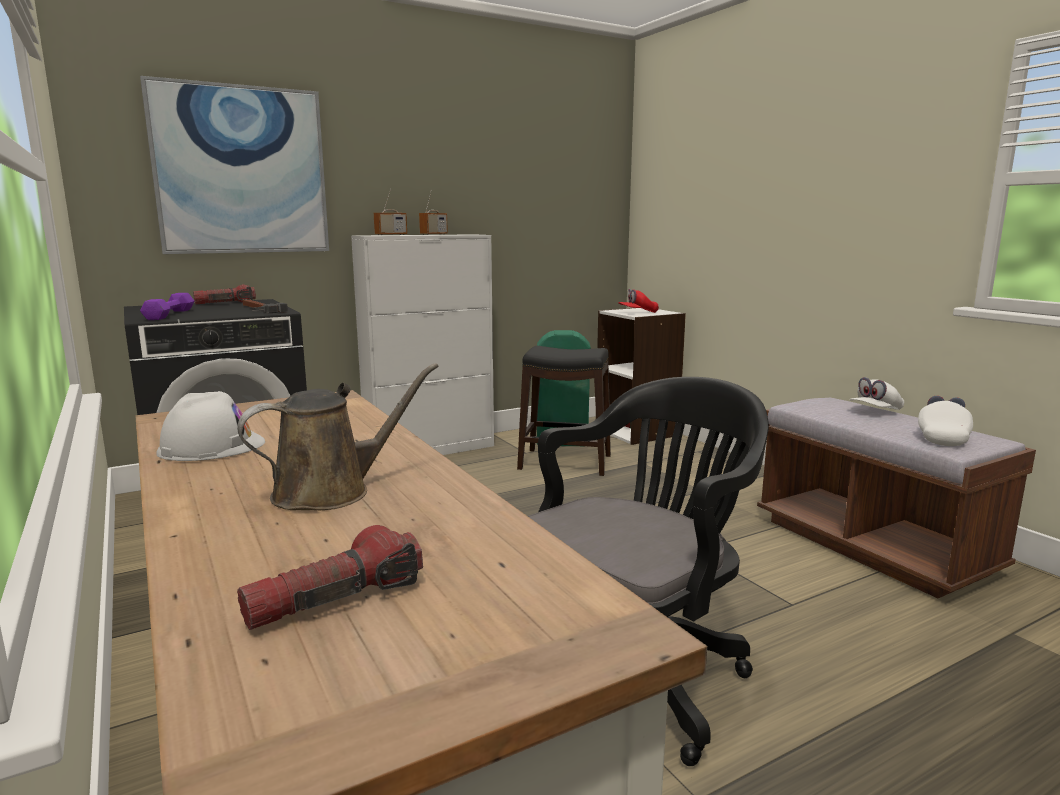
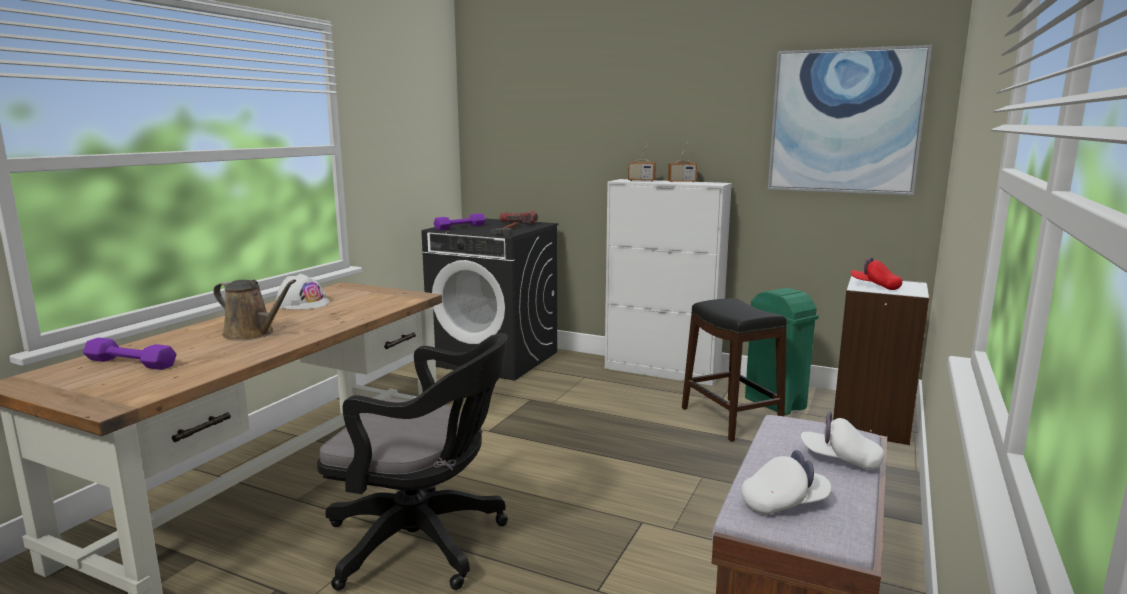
camera: 55 degrees right, 0 degrees up
(241, 171) = (550, 129): picture -> picture (844, 121)
(336, 600) = (130, 363): flashlight -> purple dumbbell

